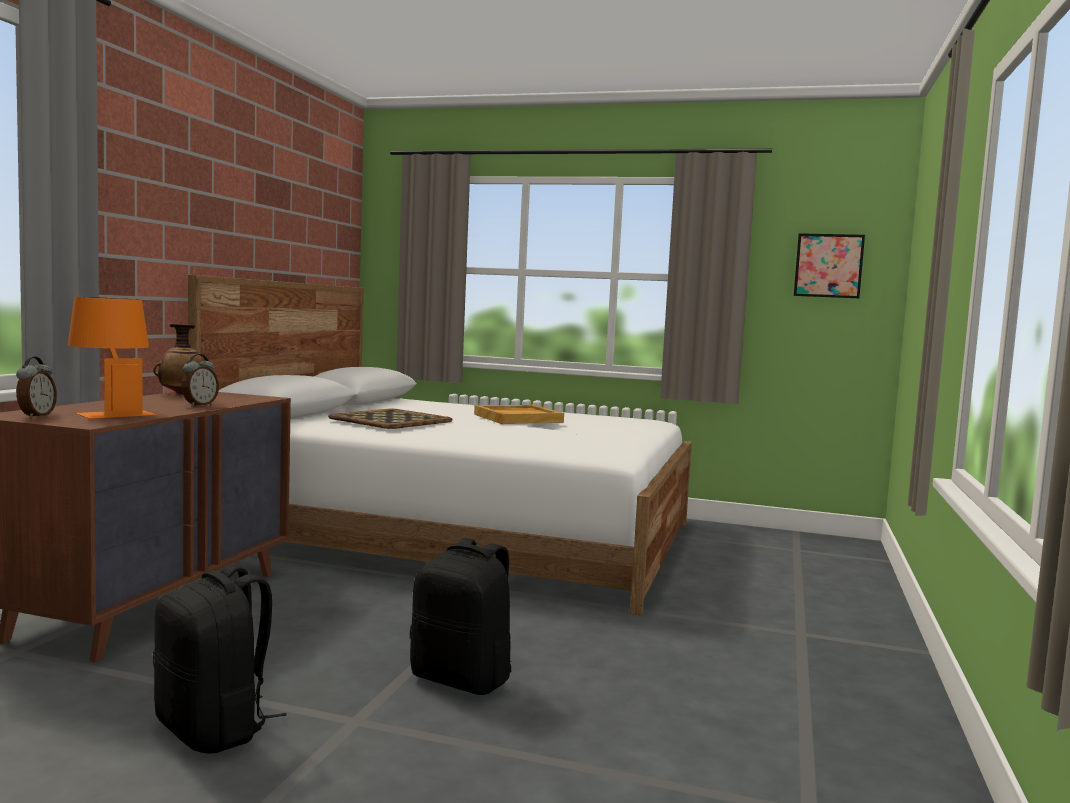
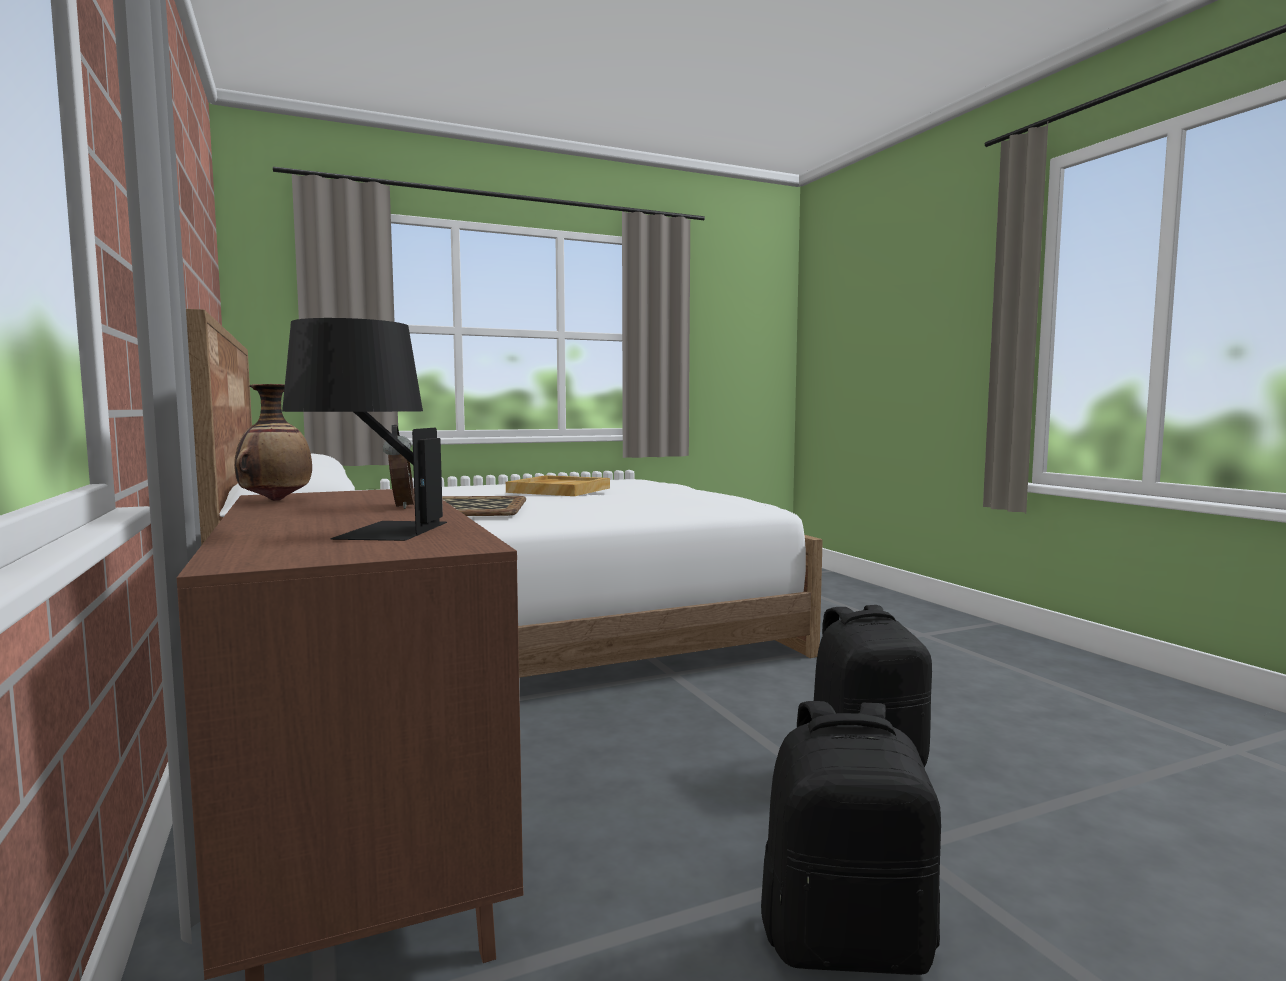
camera: 40 degrees left, 0 degrees up
(35, 416) = (306, 553): alarm clock -> none
(111, 412) = (367, 530): orange table lamp -> black table lamp
(828, 265) = (743, 327): picture -> none

